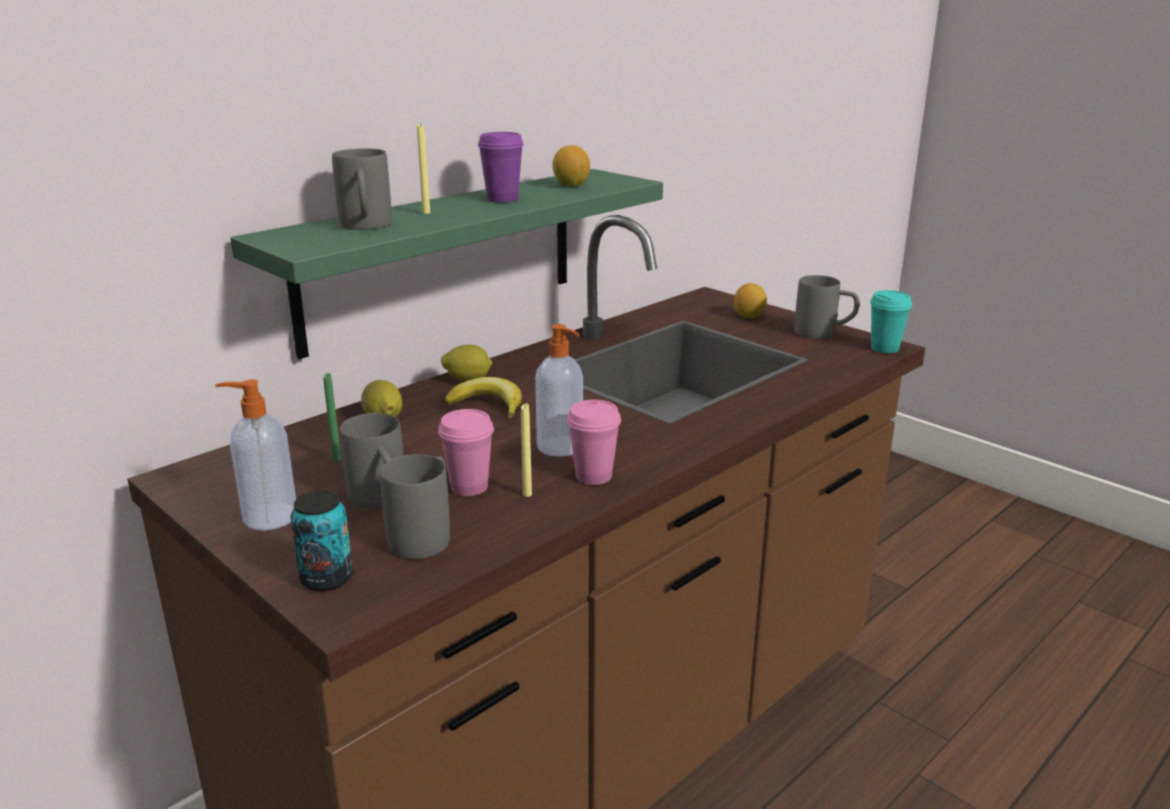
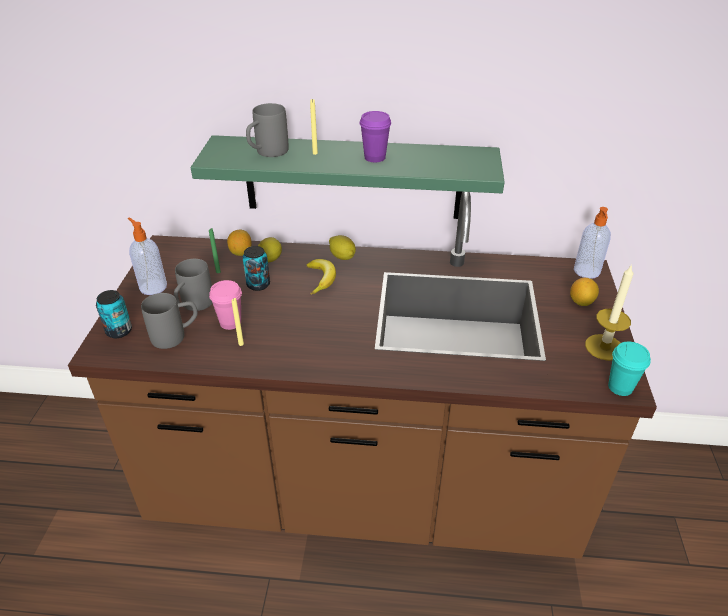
camera: 50 degrees right, 15 degrees up
(422, 443) = (258, 284): none -> can
(561, 447) = (301, 327): soap dispenser -> soap dispenser (586, 272)
(571, 185) = (439, 160): lemon -> lemon (241, 252)
(593, 476) = (281, 354): pink cup -> none
(824, 333) = (604, 347): grey mug -> candle

